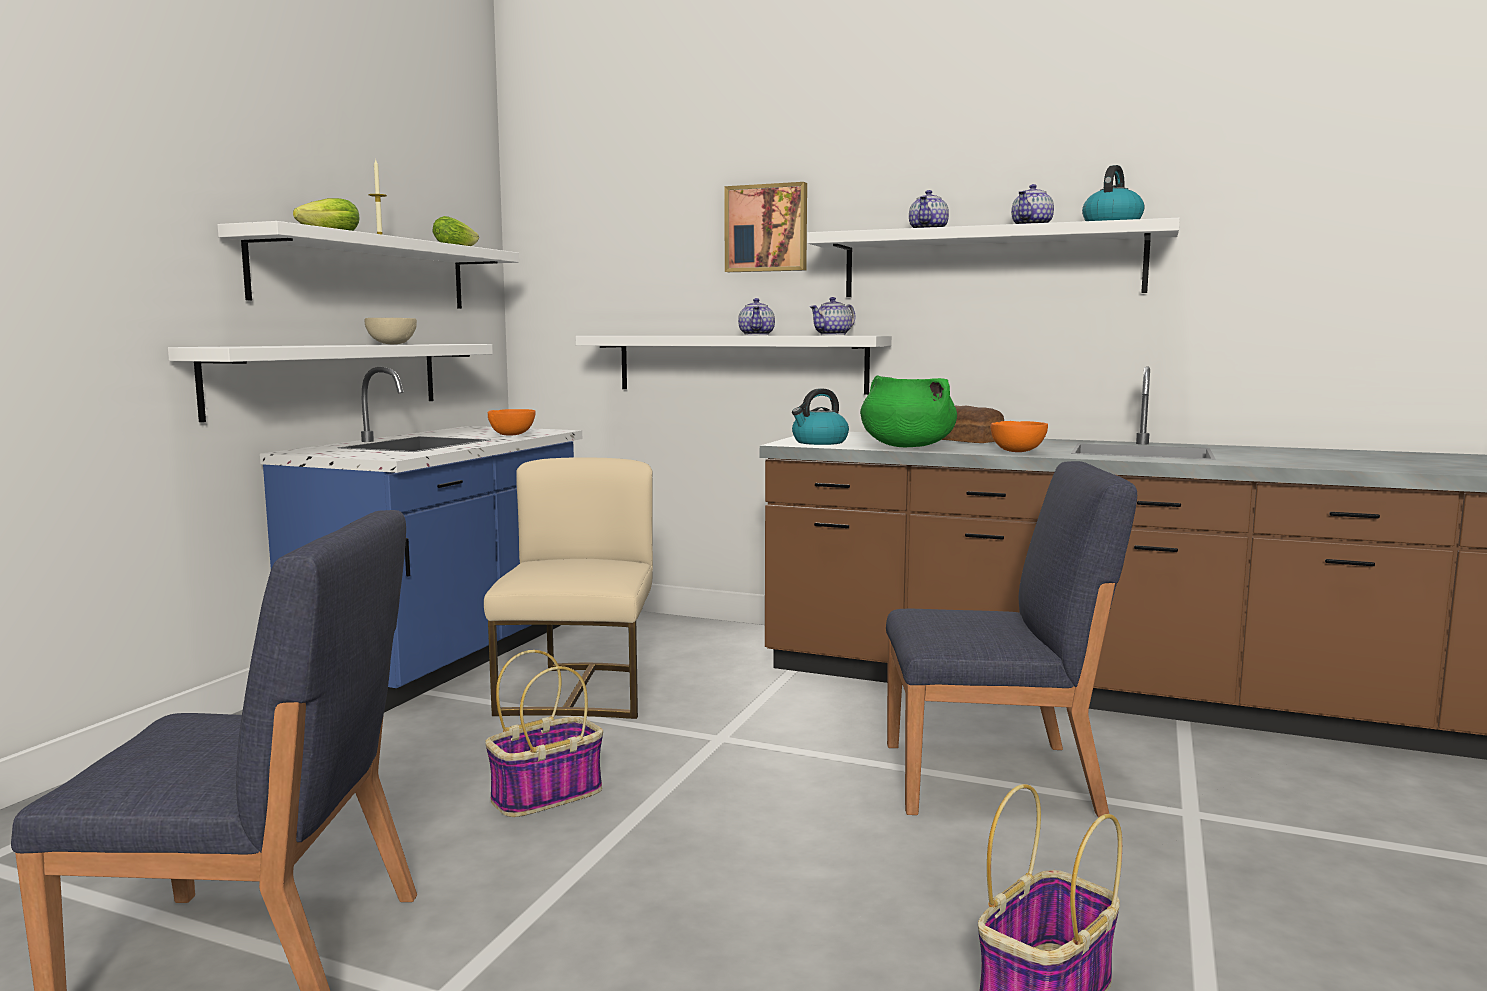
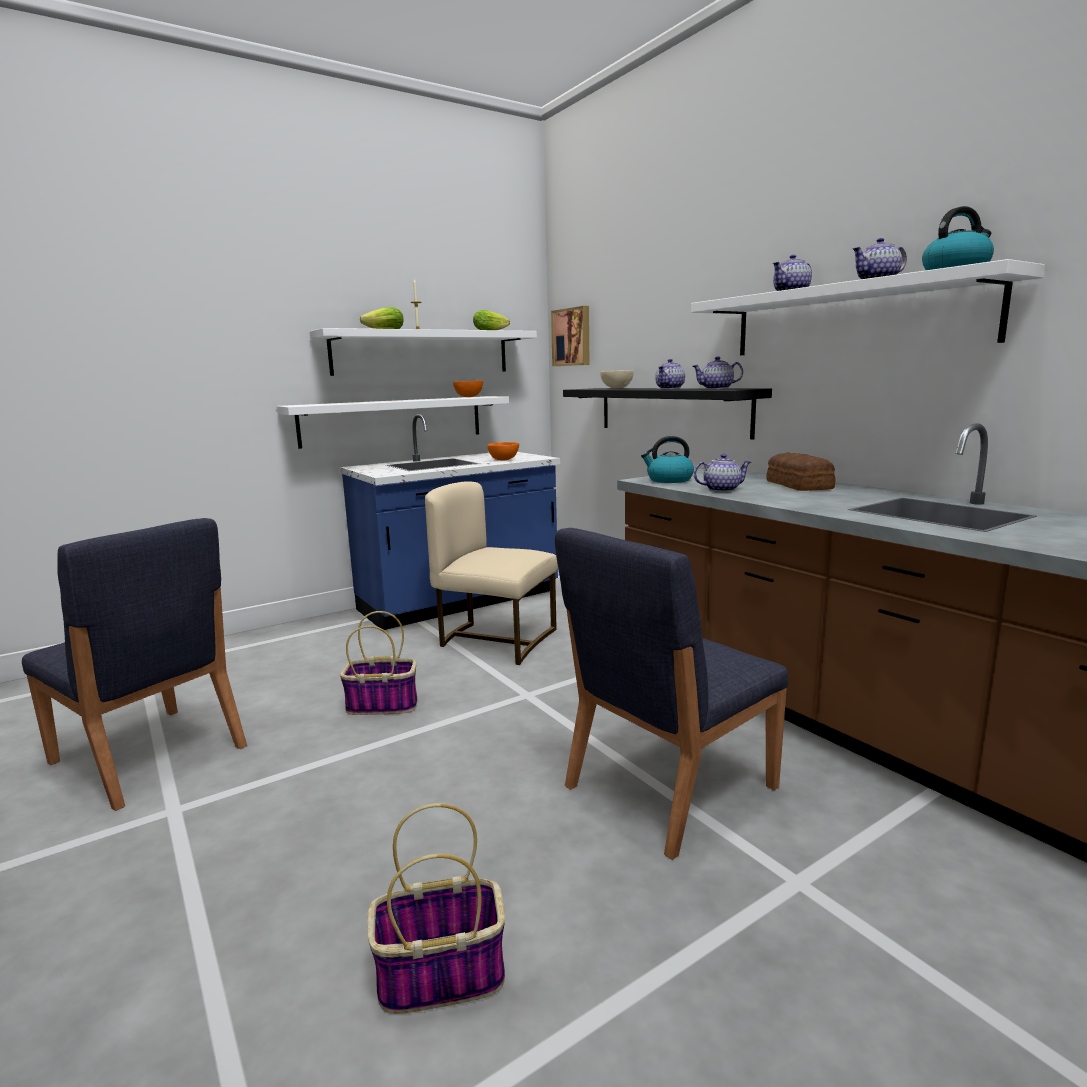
camera: 35 degrees right, 5 degrees up
(393, 344) = (432, 399): beige bowl -> beige bowl (617, 388)
(580, 691) = (496, 640): beige chair -> beige chair turned 105 degrees counterclockwise
(740, 363) = (671, 410): white shelf -> black shelf
(767, 228) = (689, 300): picture -> picture (572, 337)
(906, 446) = (721, 489): green cooking pot -> teapot
(993, 779) = (667, 787): blue chair -> blue chair turned 105 degrees clockwise
(1018, 452) = (799, 503): orange bowl -> orange bowl (469, 397)

